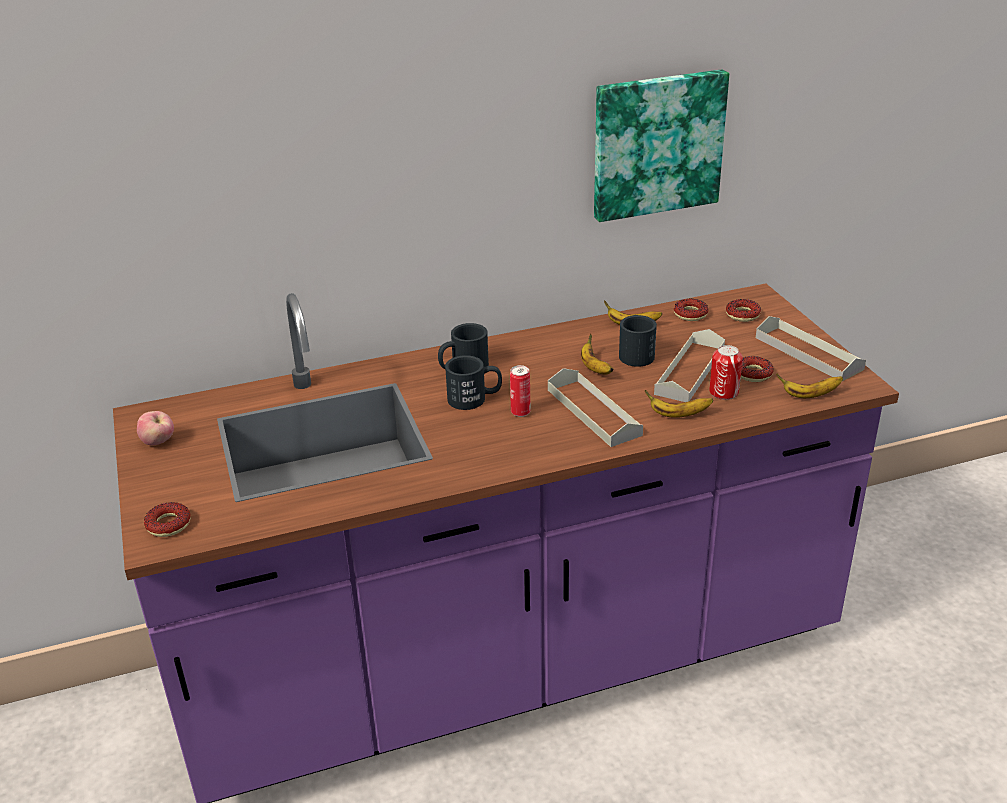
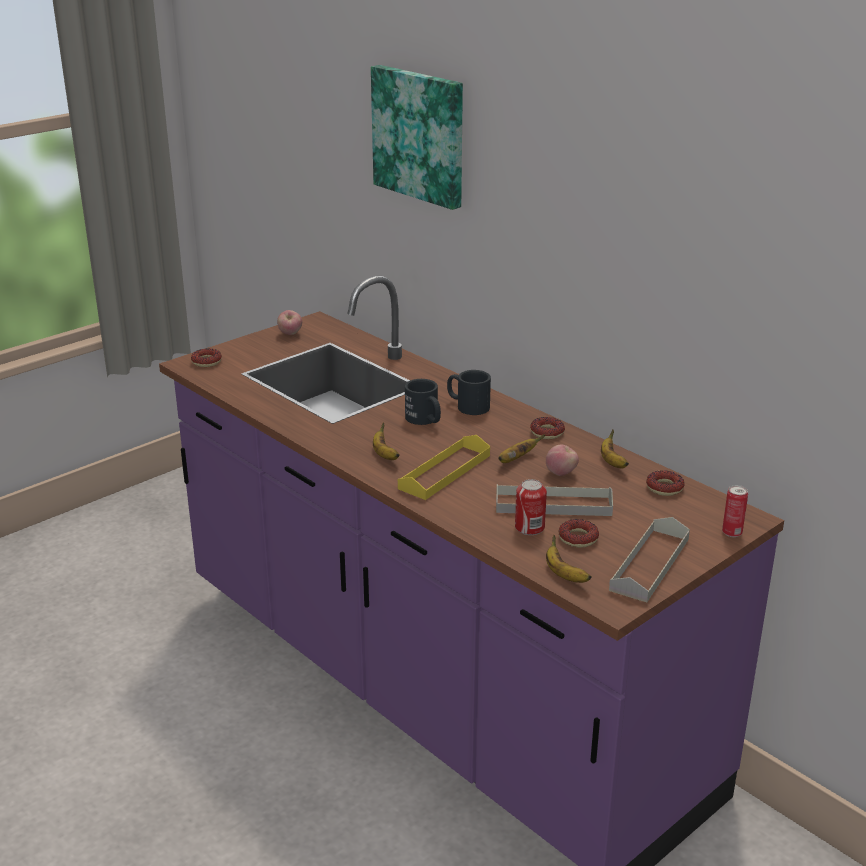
camera: 65 degrees right, 5 degrees down
(520, 412) = (419, 442): can -> can (732, 533)
(593, 412) = (445, 472): grey tray -> yellow tray
(636, 353) = (561, 473): black mug -> apple
(656, 144) = (690, 300): picture -> picture (420, 135)
(678, 415) = (471, 511): banana -> banana (384, 455)
(742, 315) = (694, 516): donut -> donut (547, 432)

